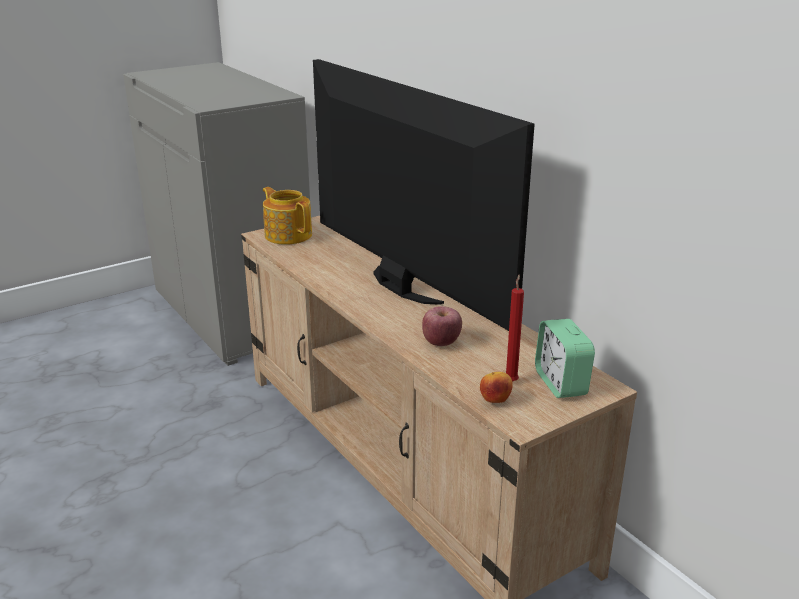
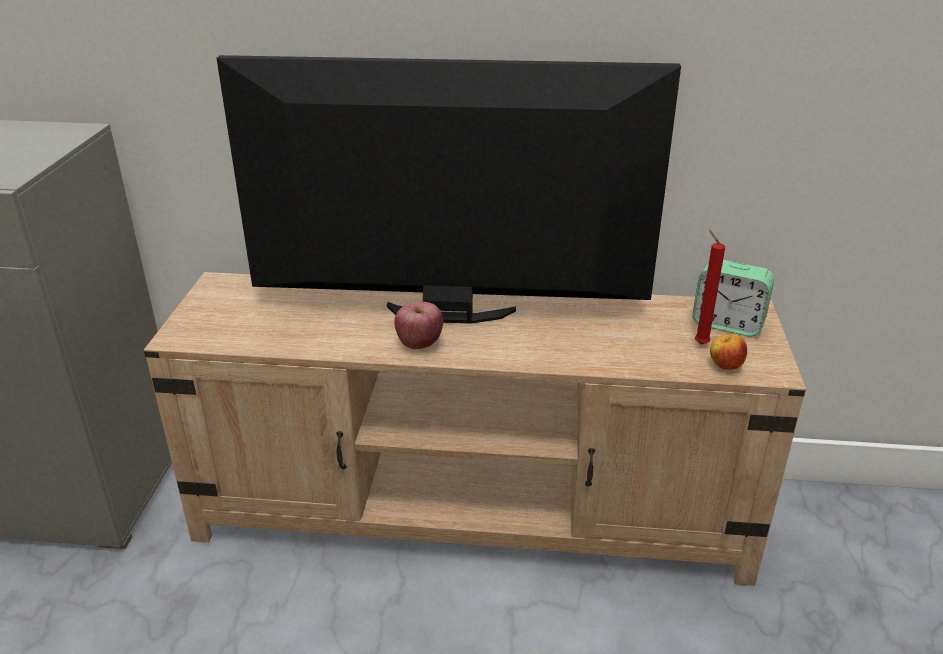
camera: 50 degrees left, 5 degrees up
(288, 235) = (210, 321): teapot -> none
(441, 342) = (591, 344): apple -> apple (419, 343)

